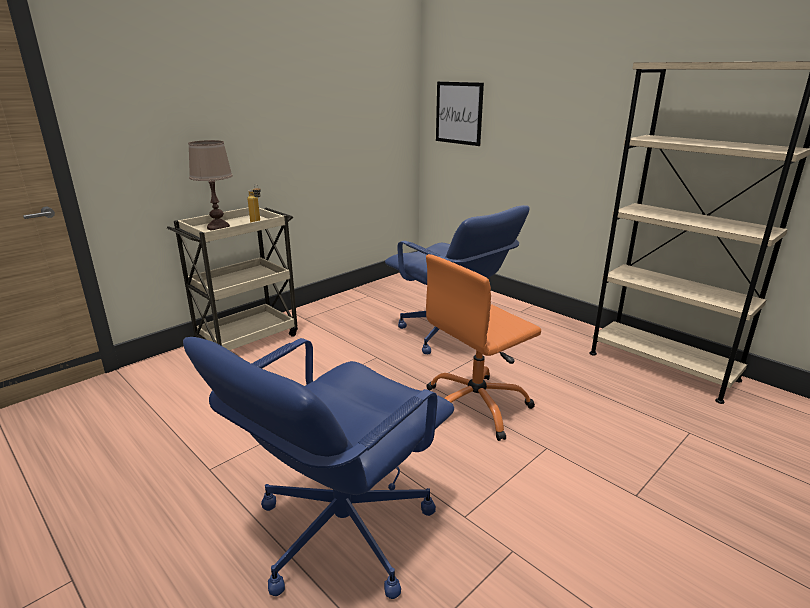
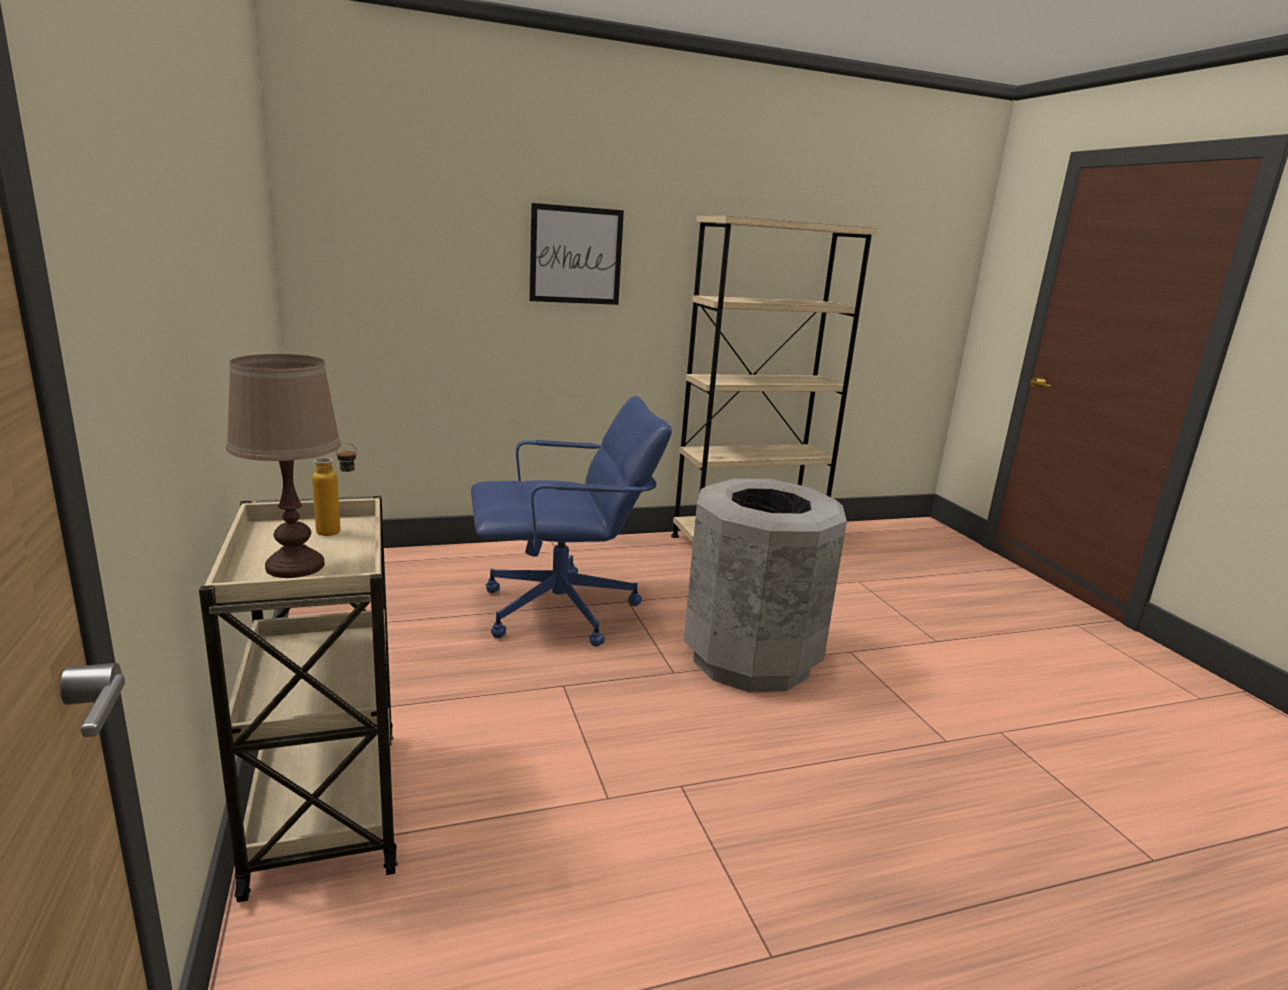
camera: 65 degrees left, 5 degrees down
(340, 531) = (954, 840): blue office chair -> none
(459, 113) = (380, 272): picture -> picture (576, 255)
(476, 407) = (750, 660): orange office chair -> grey trash can

